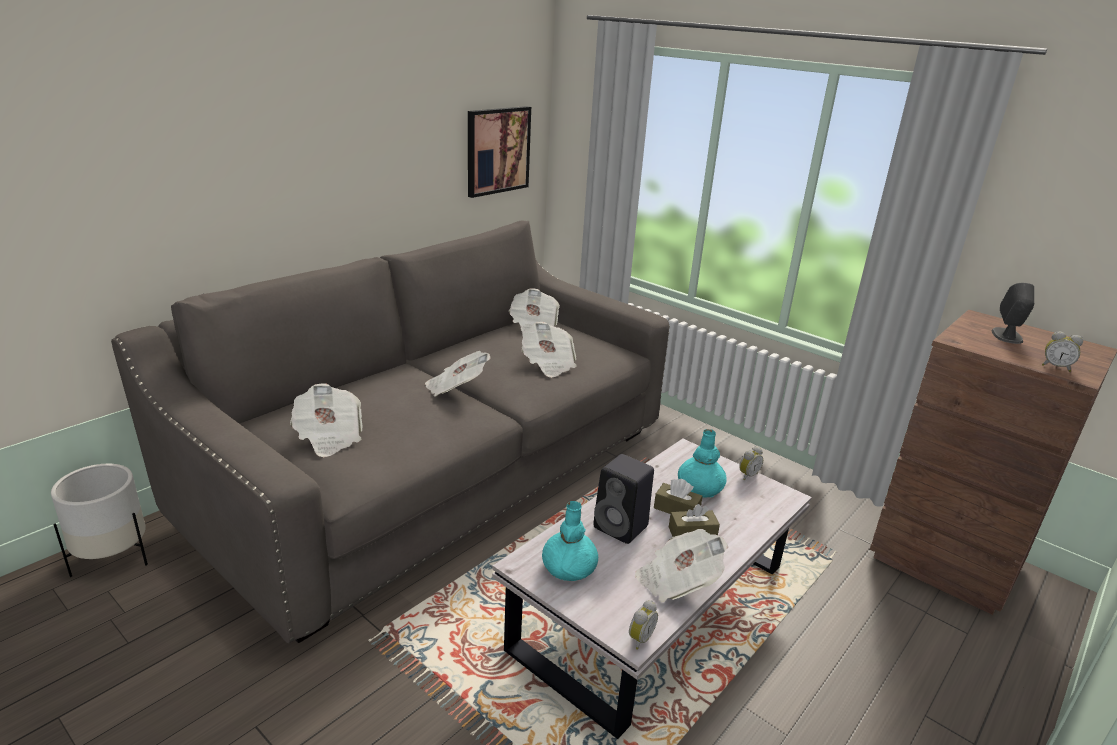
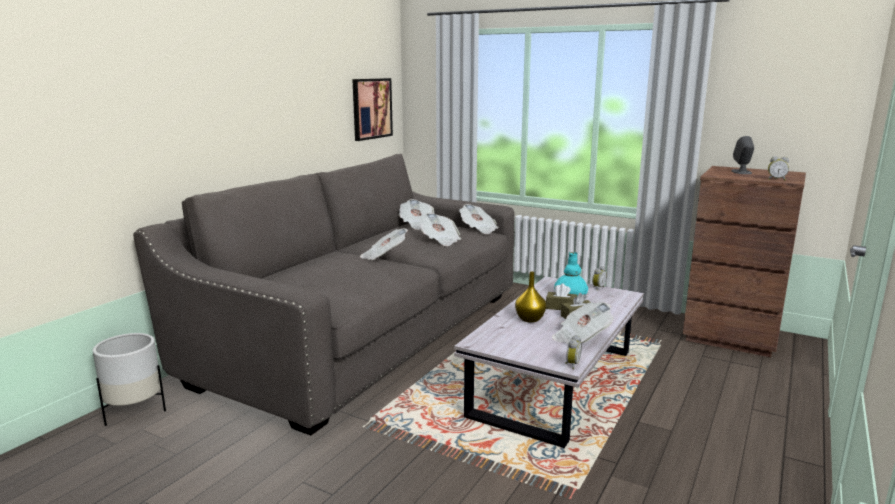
camera: 10 degrees left, 10 degrees down
(329, 437) = (309, 286): newspaper -> newspaper (478, 229)
(568, 568) = (506, 340): turquoise vase -> none
(622, 527) = (530, 319): black speaker -> yellow vase

